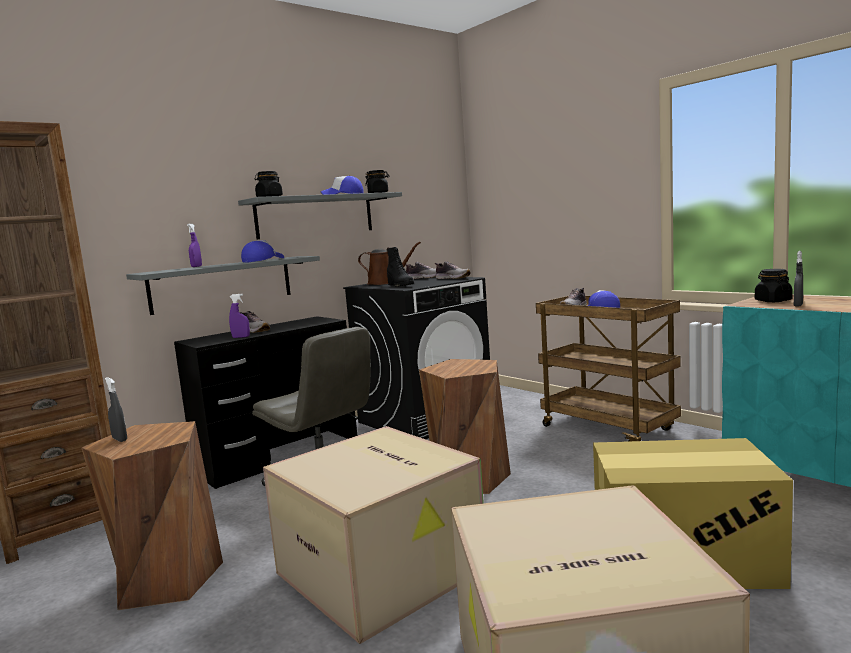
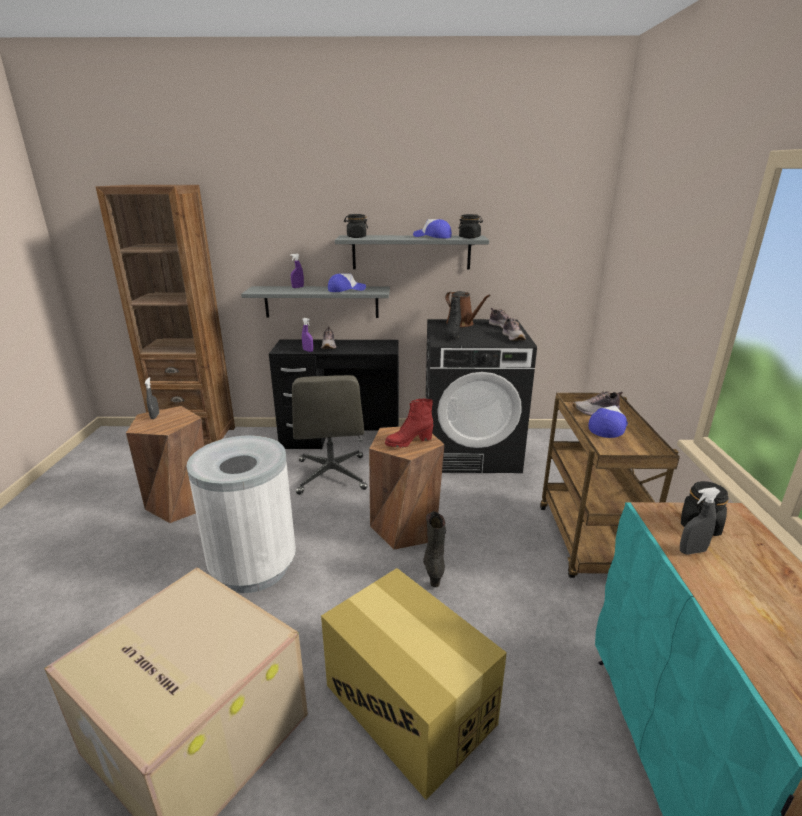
camera: 40 degrees right, 15 degrees up
(383, 571) = (254, 568): cardboard box -> white trash can
(467, 366) = (408, 442): none -> red boot
(544, 488) = (434, 569): none -> black boot

